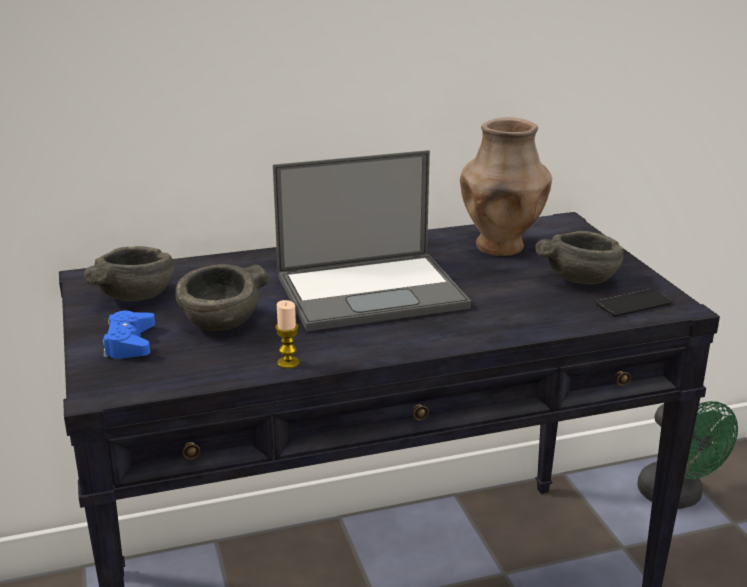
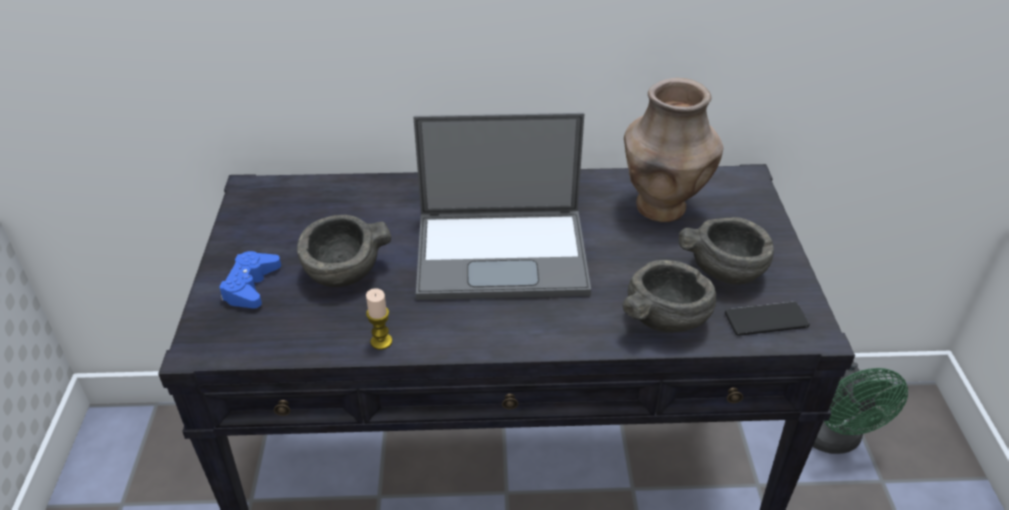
camera: 15 degrees right, 15 degrees up
(135, 295) = (281, 221): grey bowl -> grey bowl (665, 317)

